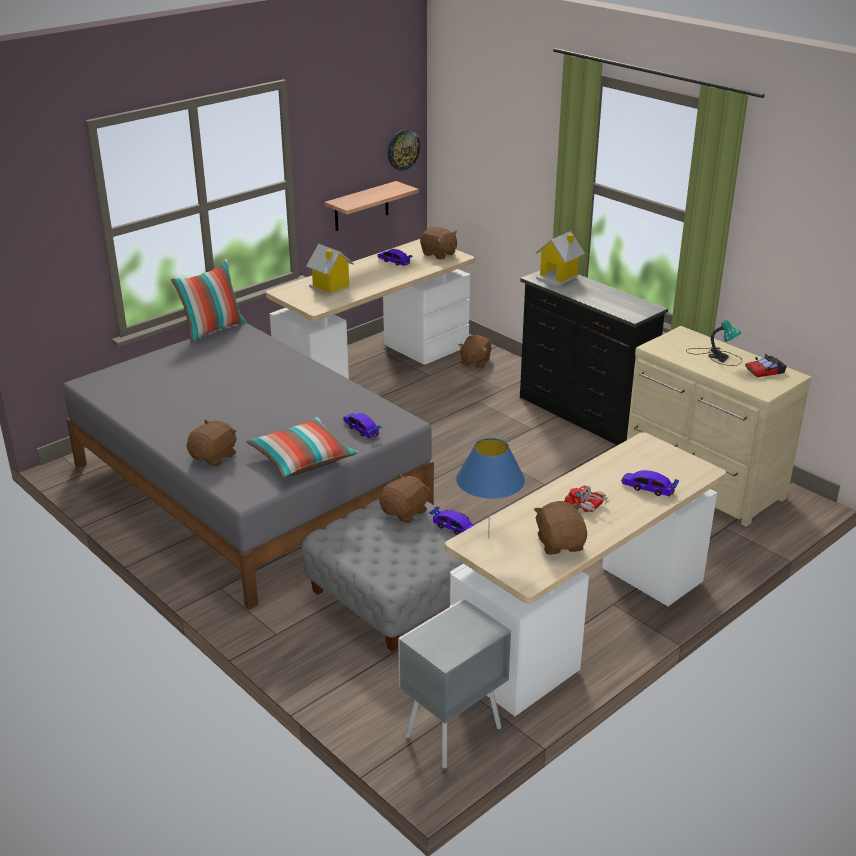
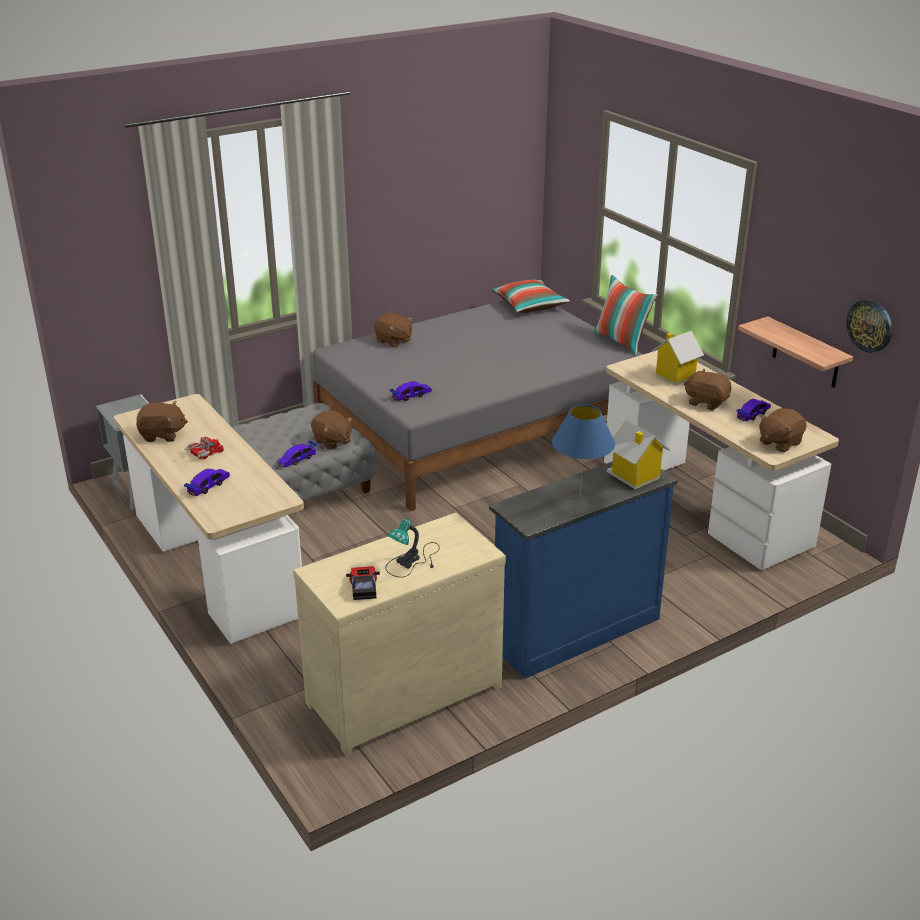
camera: 100 degrees right, 0 degrees up
(302, 460) = (373, 371): pillow -> pillow (529, 306)
(475, 362) = (718, 571): brown plush toy -> brown plush toy (706, 402)
(488, 537) = (192, 409): blue table lamp -> blue table lamp (580, 498)
(582, 415) = (574, 632): black dresser -> blue dresser

